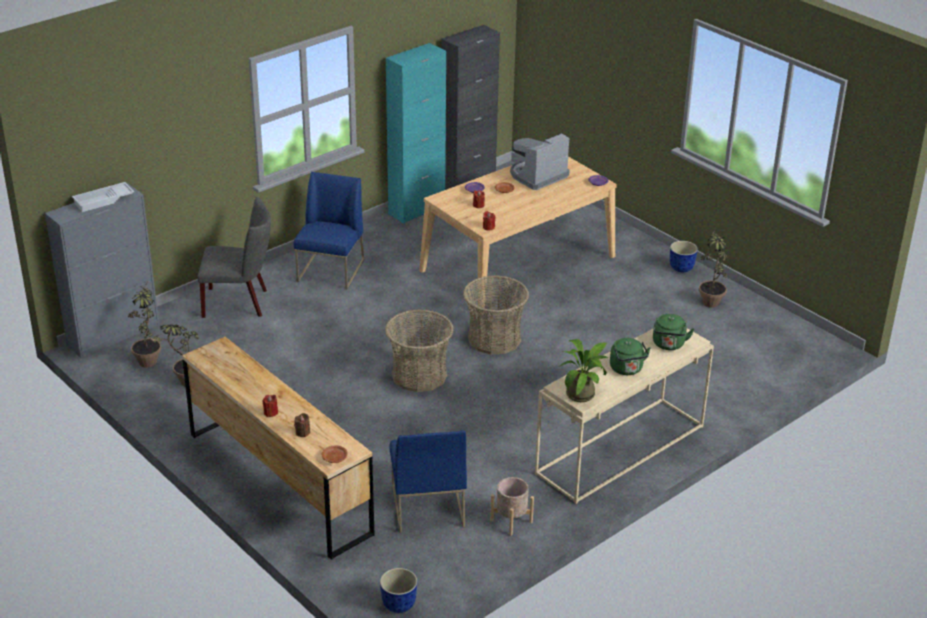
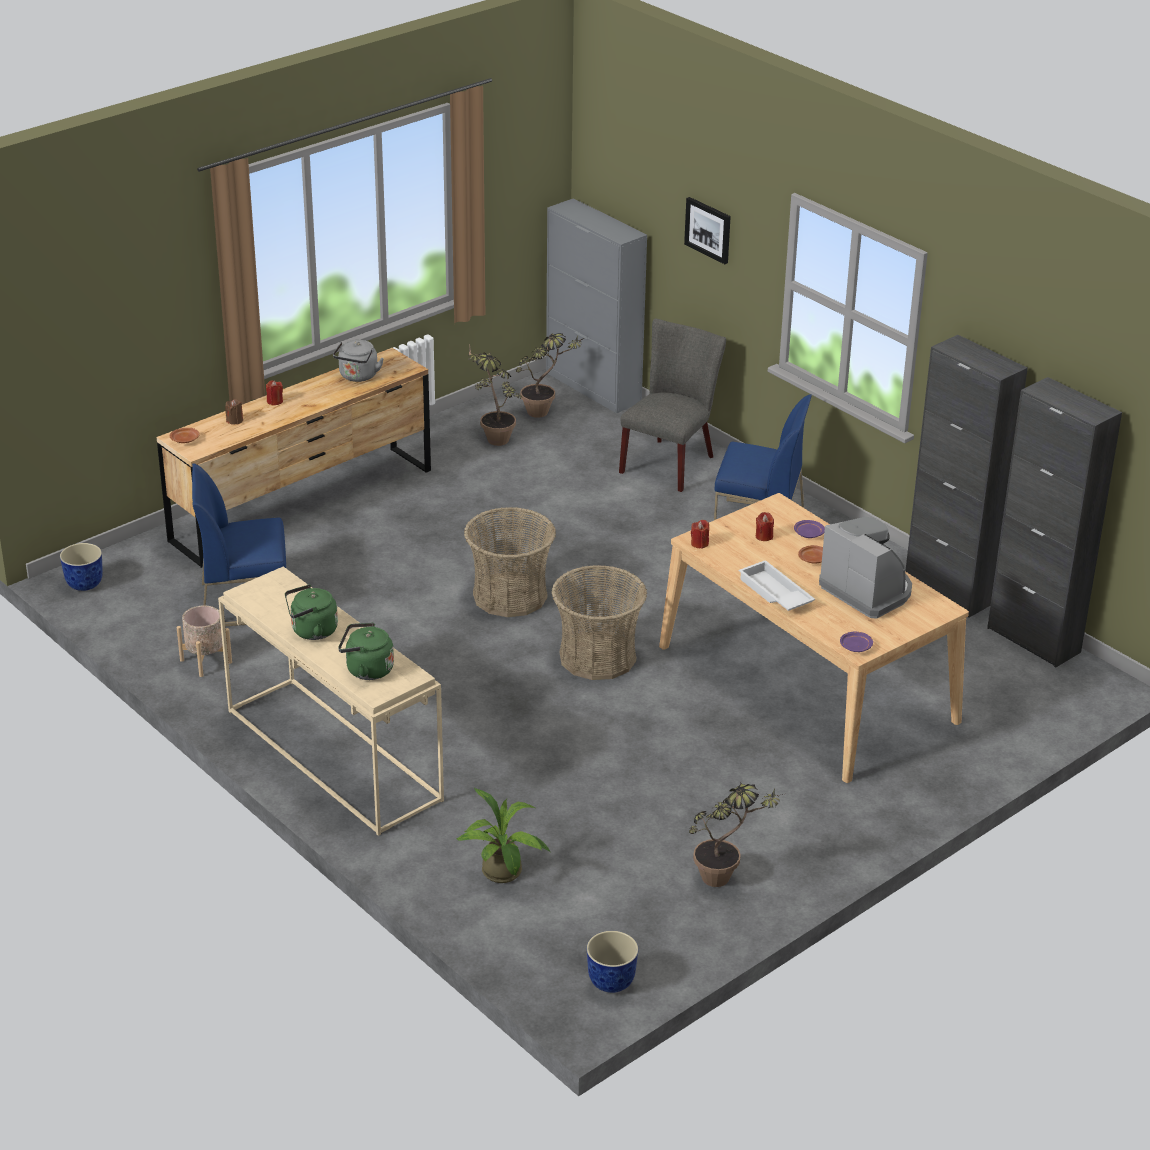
camera: 90 degrees right, 0 degrees up
(103, 201) = (602, 224): white tray -> white tray (774, 593)
(182, 137) = (708, 229): none -> picture
(233, 370) = (358, 377): none -> grey kettle
(239, 302) = (671, 462): grey chair -> grey chair turned 150 degrees counterclockwise
(416, 210) = (948, 592): turquoise cabinet -> black cabinet
(583, 393) = (263, 594): potted plant -> potted plant (504, 875)
(681, 268) = (822, 854): planter -> planter (612, 982)

